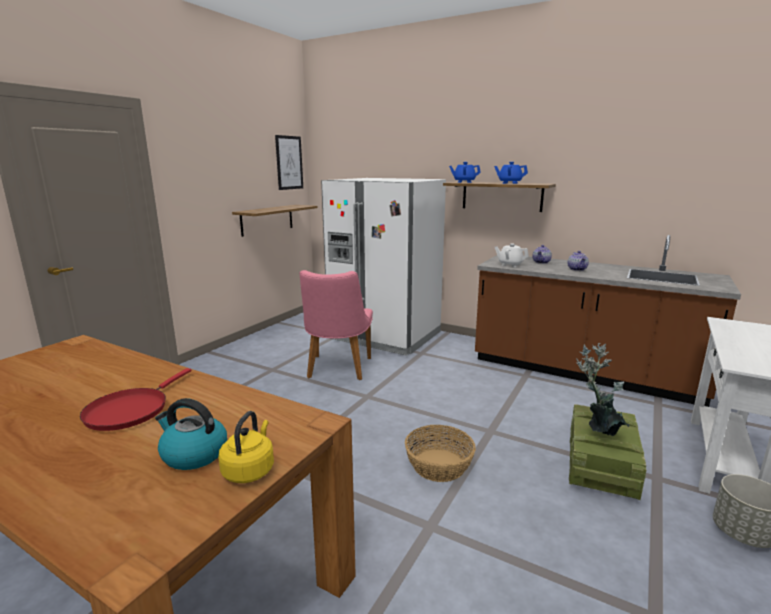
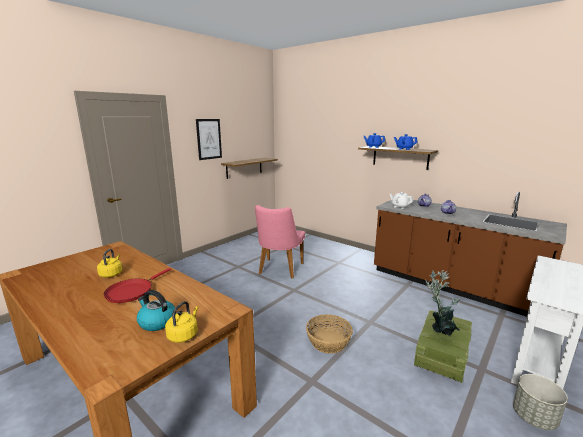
camera: 10 degrees right, 0 degrees up
(83, 386) = (111, 274): none -> yellow kettle
(289, 162) = (261, 130): picture -> picture (209, 139)
(385, 336) = (316, 248): white fridge -> none

